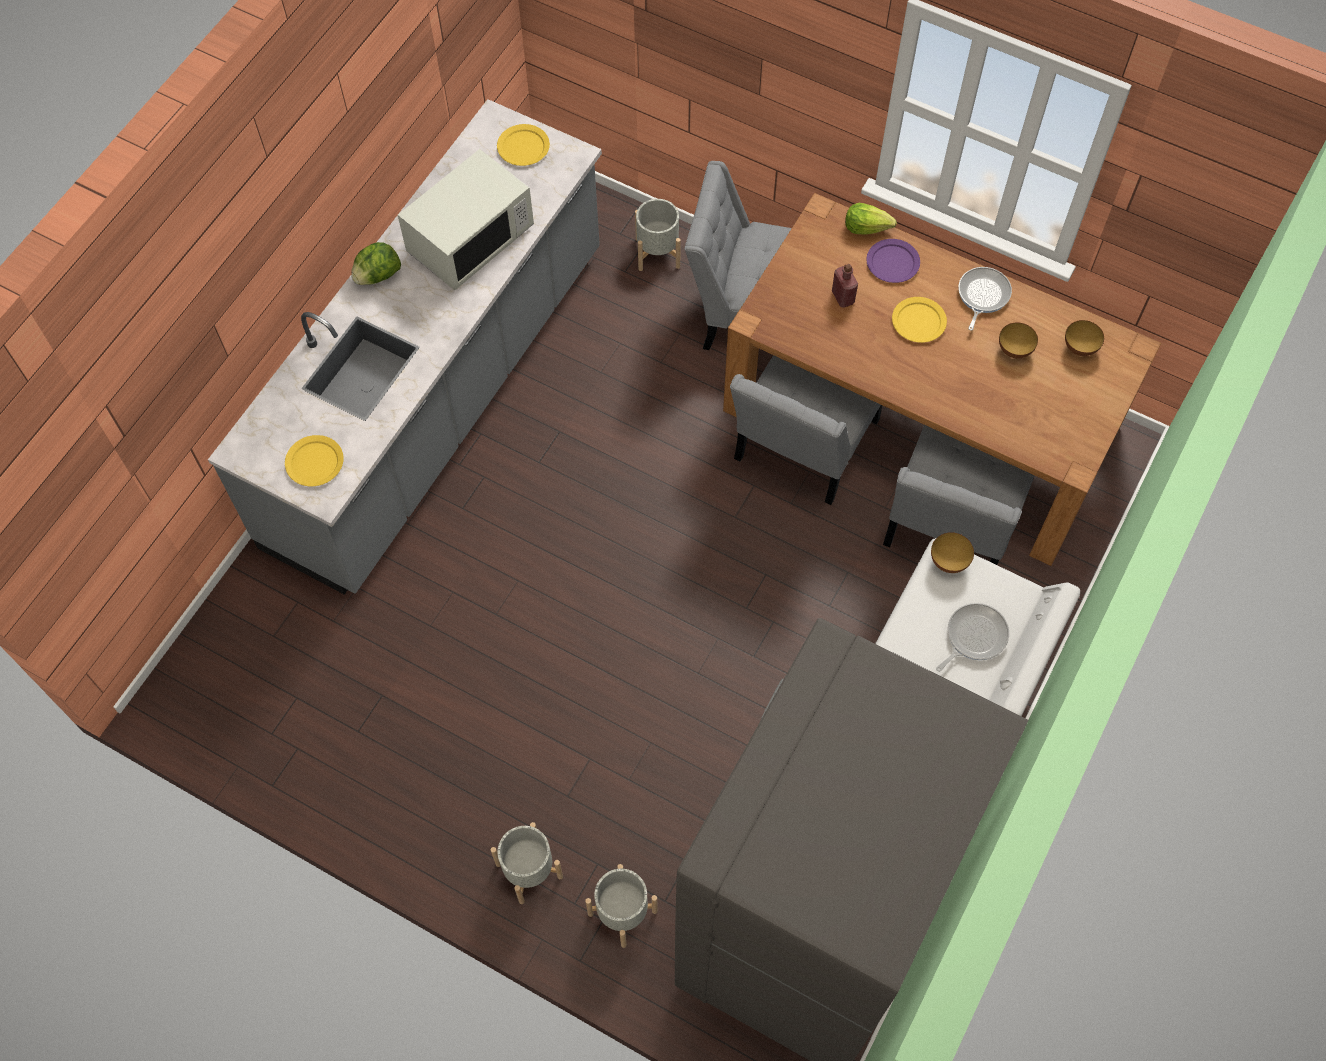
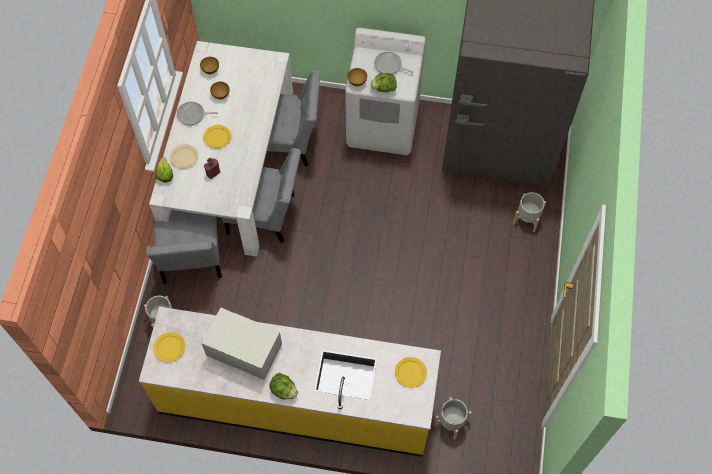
camera: 110 degrees left, 0 degrees up
(439, 398) = (296, 400): grey counter -> yellow counter
(529, 870) = (527, 261): grey planter -> grey planter (451, 422)
(892, 262) = (184, 157): purple plate -> beige plate
(917, 606) = (383, 88): none -> lettuce
(921, 418) = (231, 168): brown dining table -> white dining table

